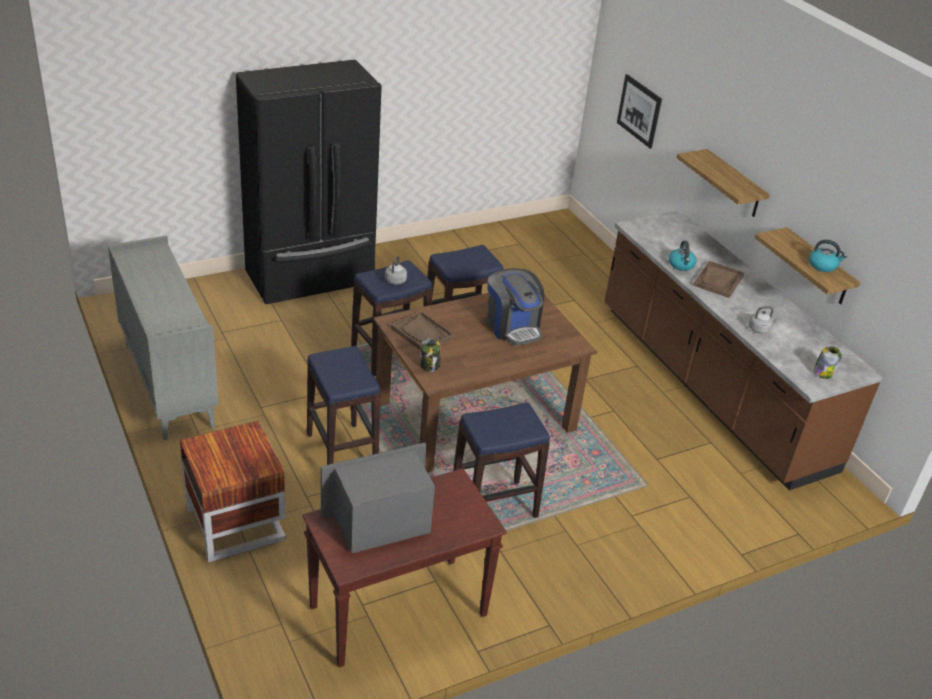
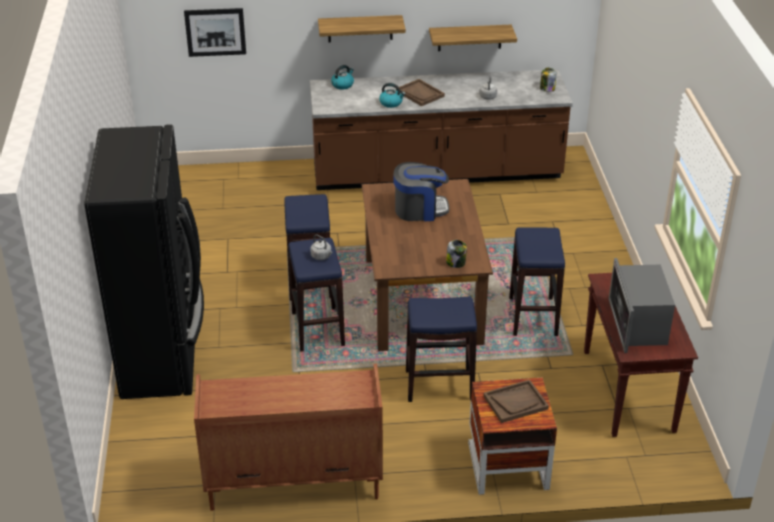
camera: 65 degrees left, 0 degrees up
(168, 384) = (293, 485): grey cabinet -> brown cabinet
(422, 333) = (409, 257): brown tray -> brown tray (515, 402)
(823, 265) = (486, 30): kettle -> kettle (342, 85)

